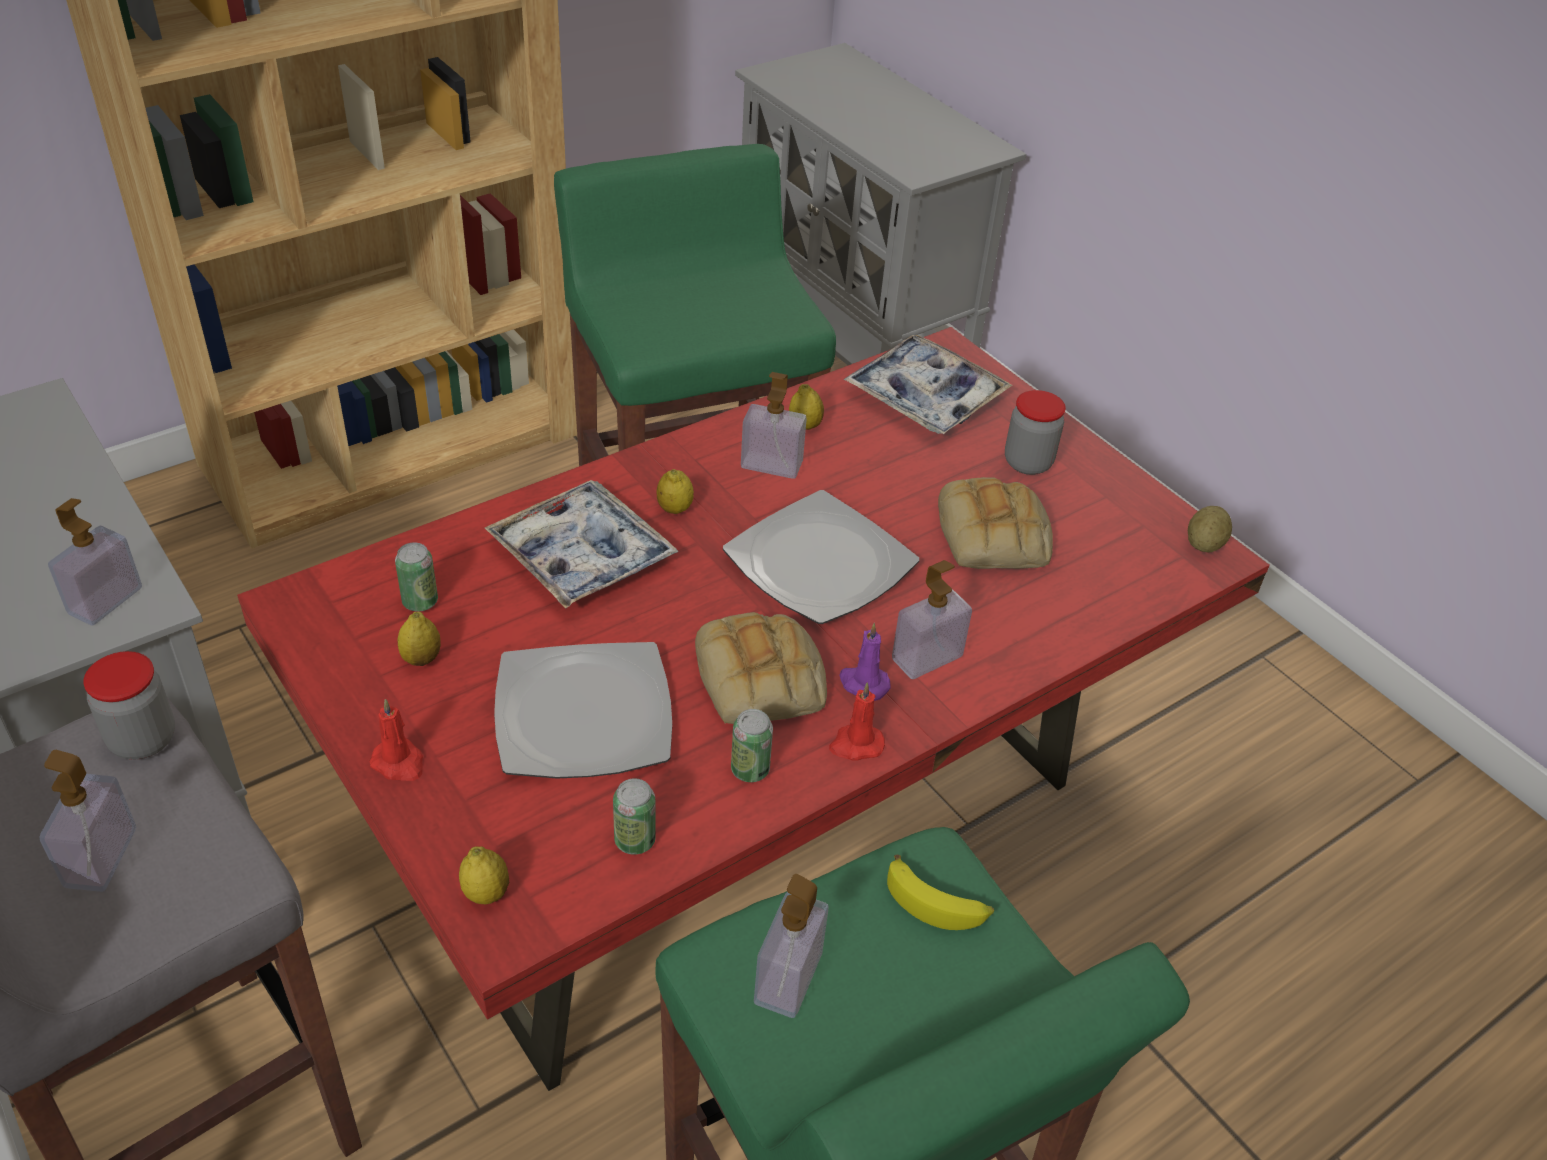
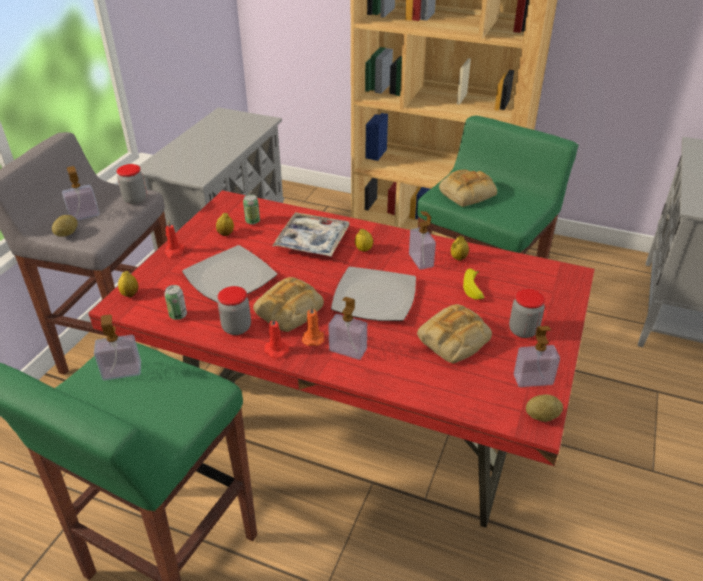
camera: 60 degrees right, 5 degrees down
(105, 601) = (193, 170): soap dispenser -> soap dispenser (533, 379)
(150, 919) = (67, 234): none -> potato
(669, 316) = (467, 193): none -> bread
(750, 769) = (236, 327): can -> jar
(863, 683) = (313, 338): purple candle -> orange candle
(925, 397) = (527, 281): tray -> none
(937, 903) = (188, 398): banana -> banana (474, 289)

